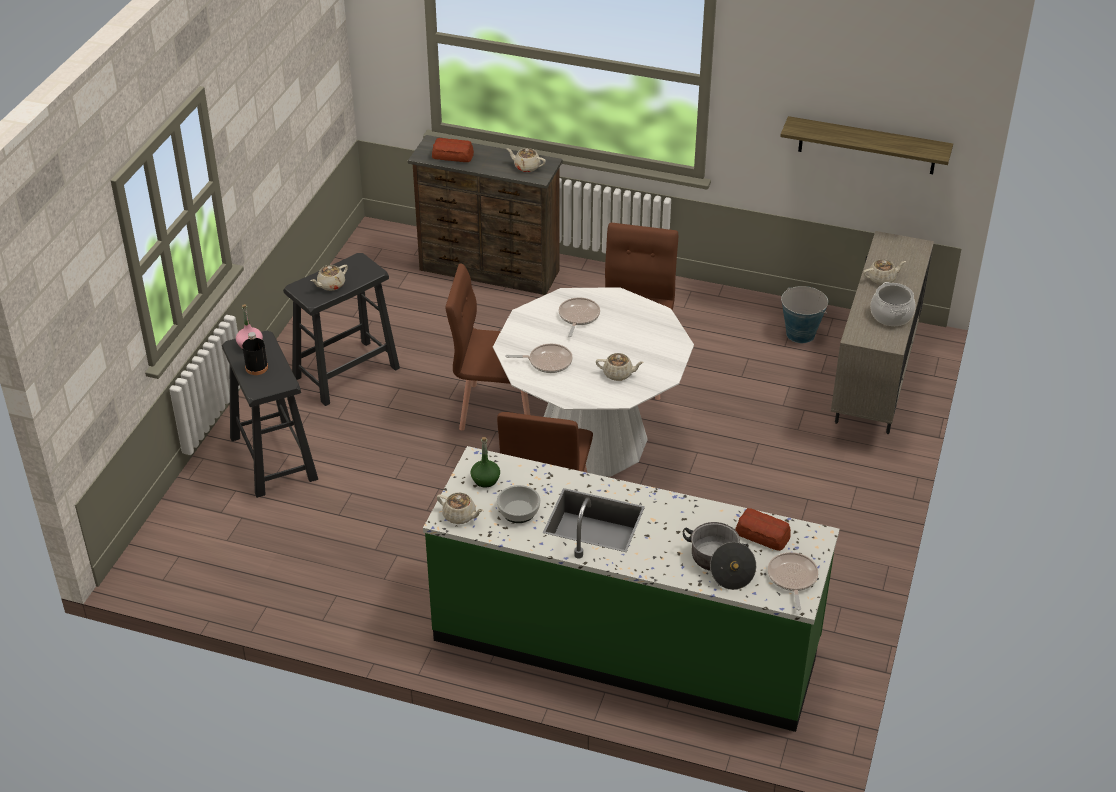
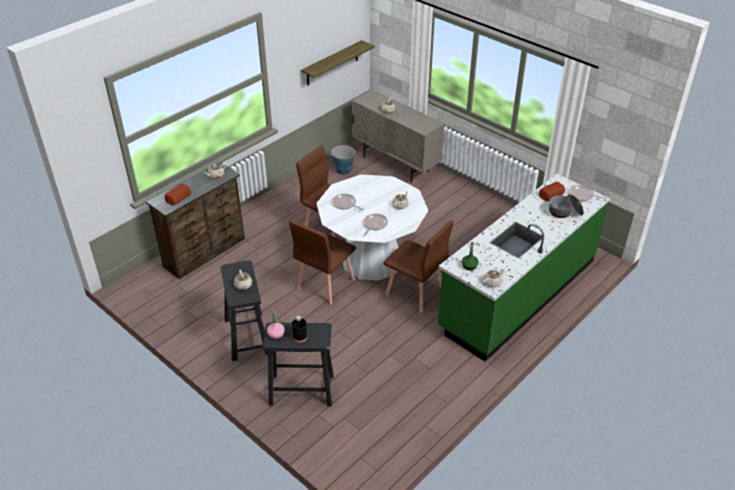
camera: 65 degrees left, 0 degrees up
(519, 511) = (499, 261): bowl -> none
(891, 315) = (415, 117): cooking pot -> none

